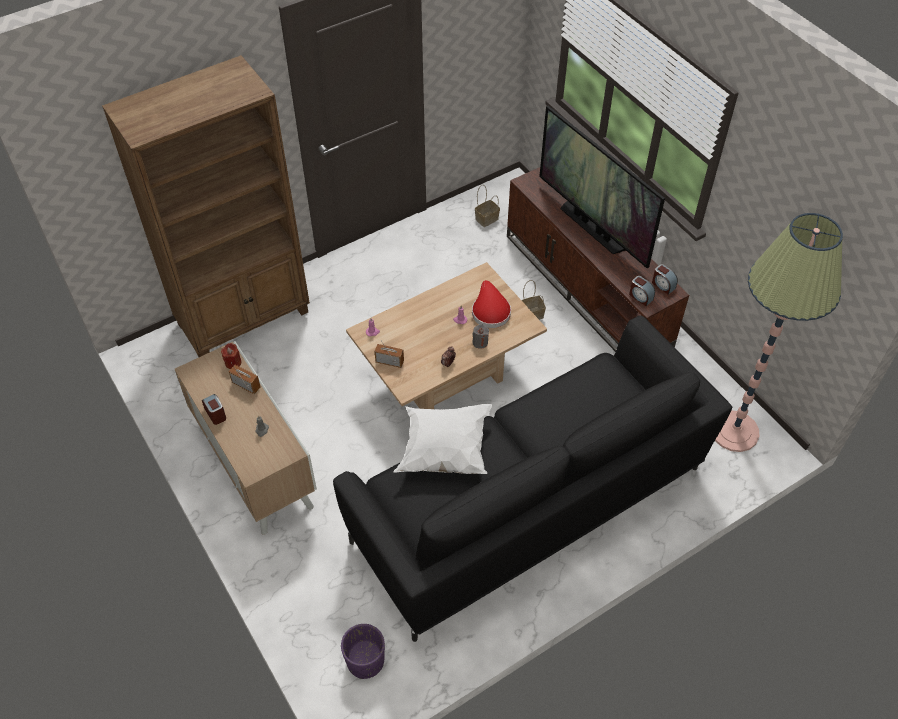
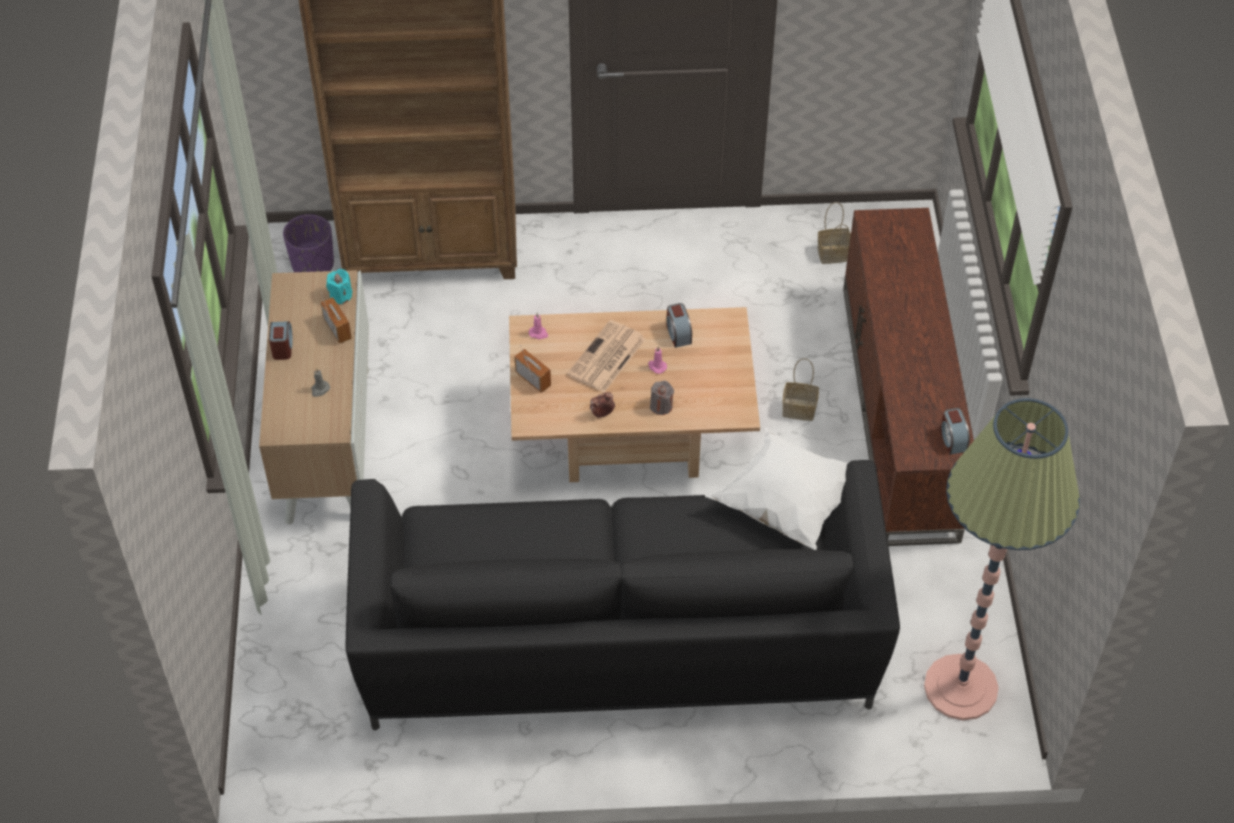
camera: 30 degrees right, 0 degrees up
(233, 362) = (341, 295): red candle -> turquoise candle
(365, 661) = (304, 722): purple planter -> purple planter (313, 265)
(426, 328) = (606, 358): none -> newspaper
(444, 451) = (516, 514): white pillow -> white pillow (786, 504)
(490, 311) = (703, 372): red hat -> none
(592, 227) = (917, 321): television -> none
(640, 297) = (909, 441): alarm clock -> alarm clock (678, 333)

